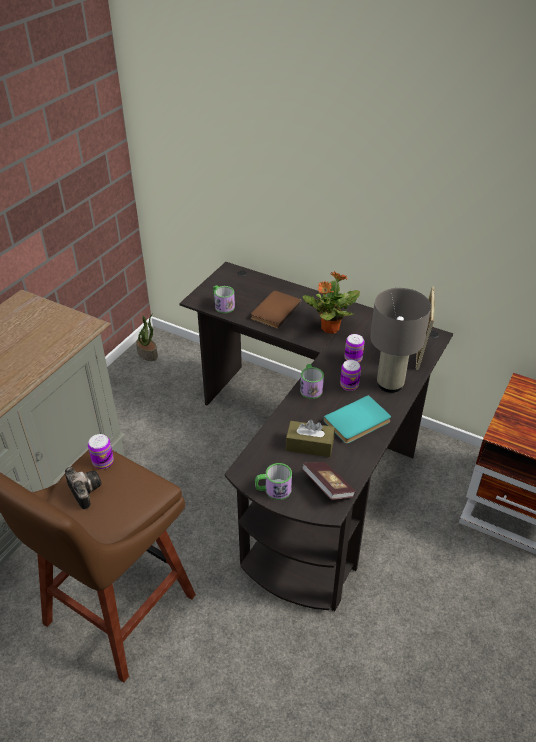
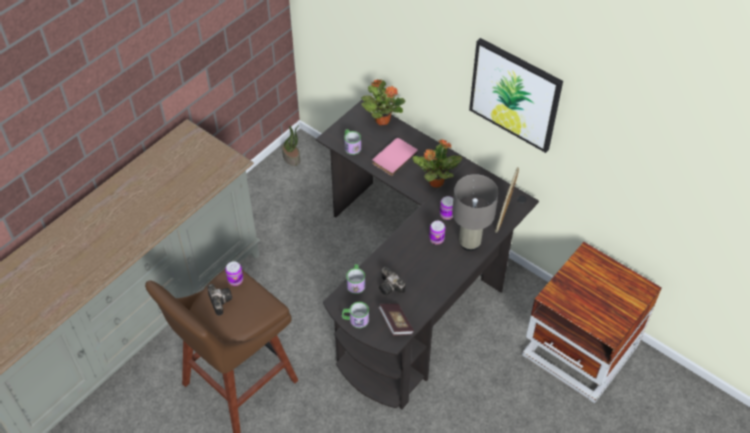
camera: 10 degrees right, 10 degrees up
(252, 278) = (382, 120): none -> potted plant
(274, 310) = (393, 157): brown book -> pink book
(309, 445) = (391, 287): brown tissue box -> camera
(310, 387) = (405, 237): mug -> mug (356, 283)
(358, 422) = (434, 273): turquoise book -> none
(421, 196) = (515, 94): none -> picture

